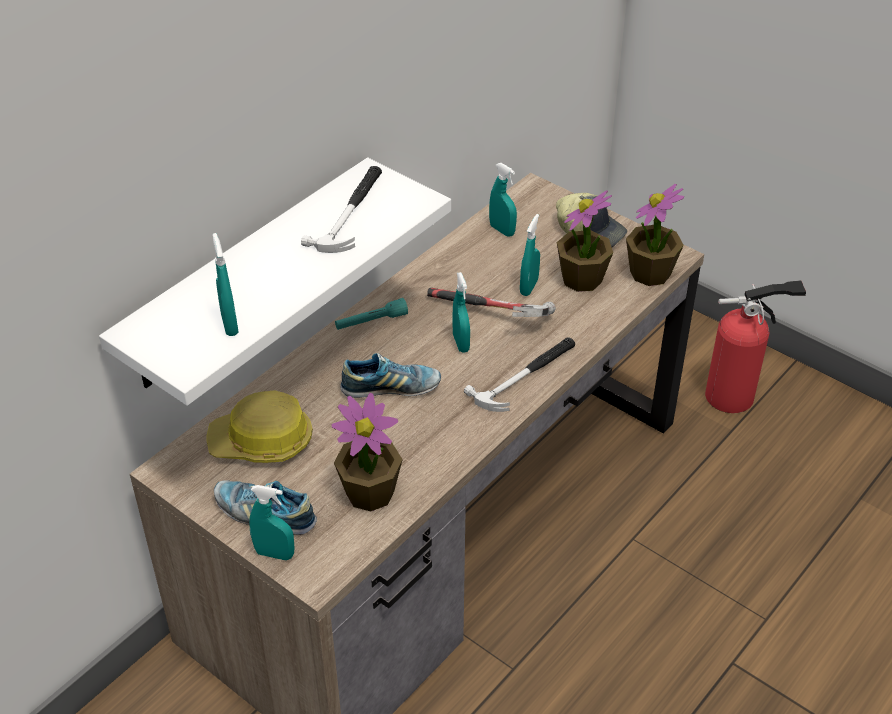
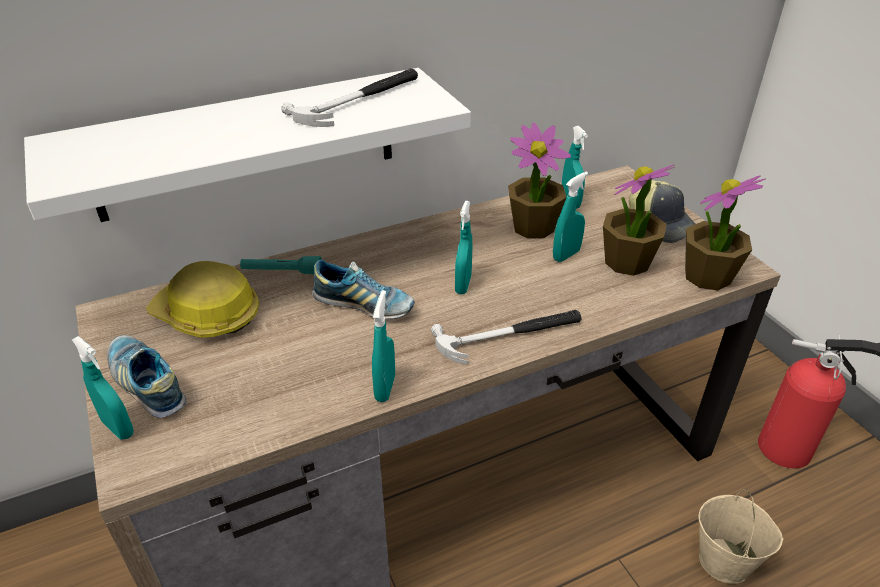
camera: 25 degrees right, 5 degrees down
(229, 324) = (142, 157): turquoise spray bottle -> turquoise spray bottle (385, 388)
(370, 492) = (262, 399): potted plant -> potted plant (533, 227)
(371, 322) = (392, 243): turquoise flashlight -> turquoise flashlight (282, 272)
(491, 315) = (511, 269): hammer -> none
(716, 509) = (725, 561): none -> beige bucket

